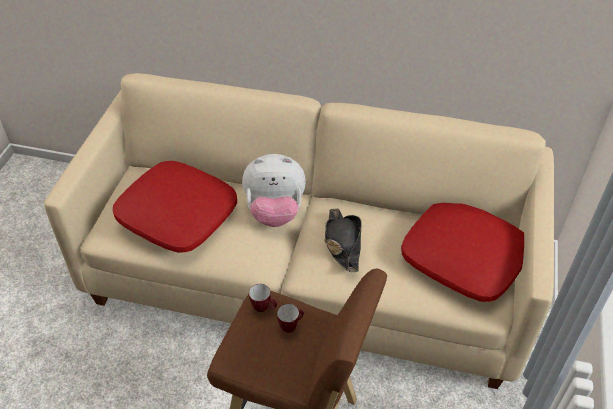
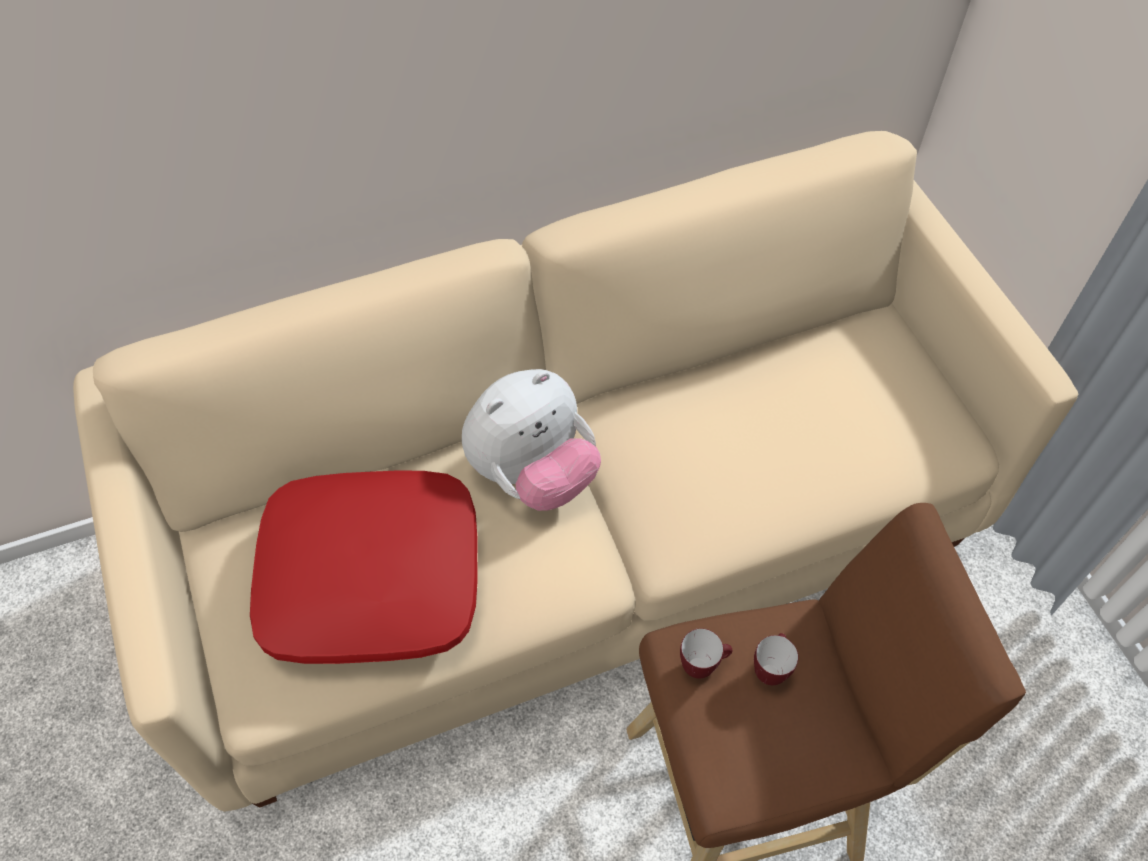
camera: 35 degrees left, 10 degrees up
(342, 243) = (685, 466): black hat -> none
(464, 257) = (868, 385): red pillow -> none

